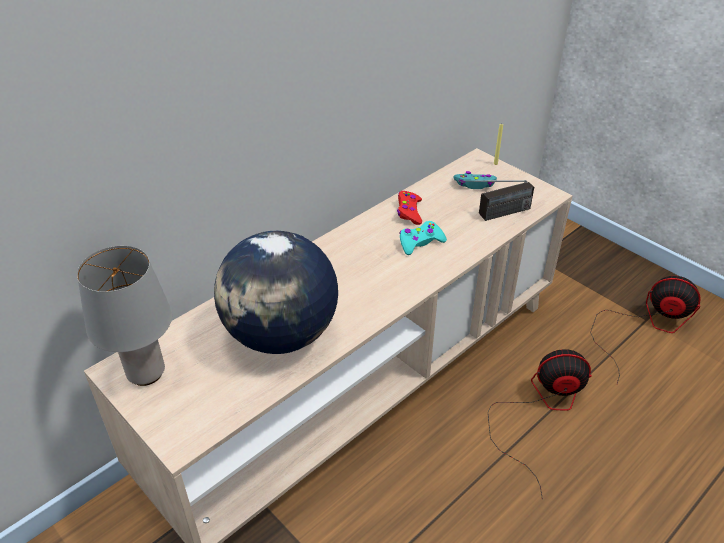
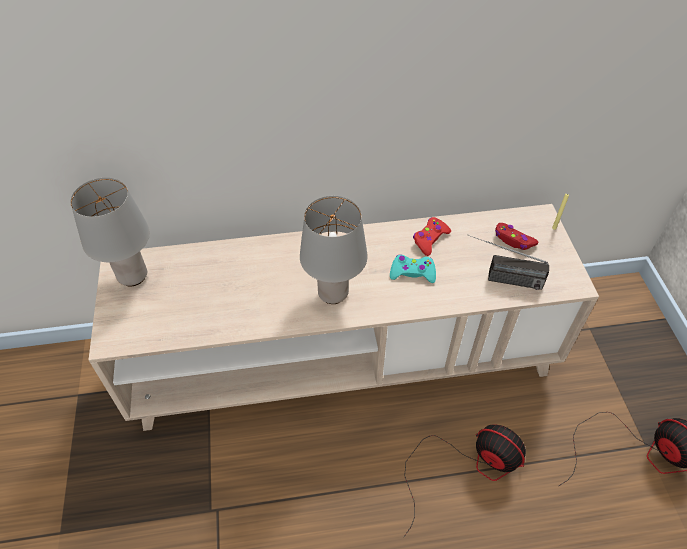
camera: 35 degrees right, 10 degrees up
(281, 335) = (238, 297): globe -> none
(369, 289) = (334, 293): none -> grey table lamp
(475, 184) = (513, 240): turquoise game controller -> red game controller

